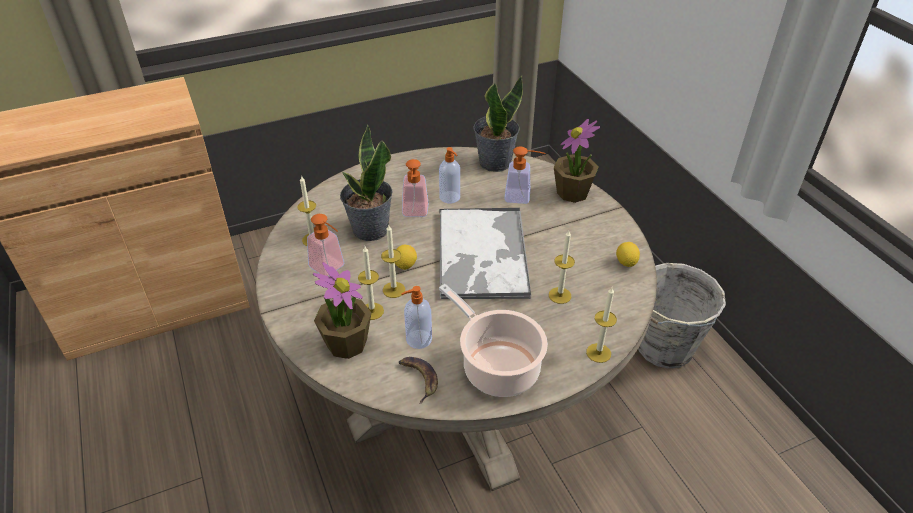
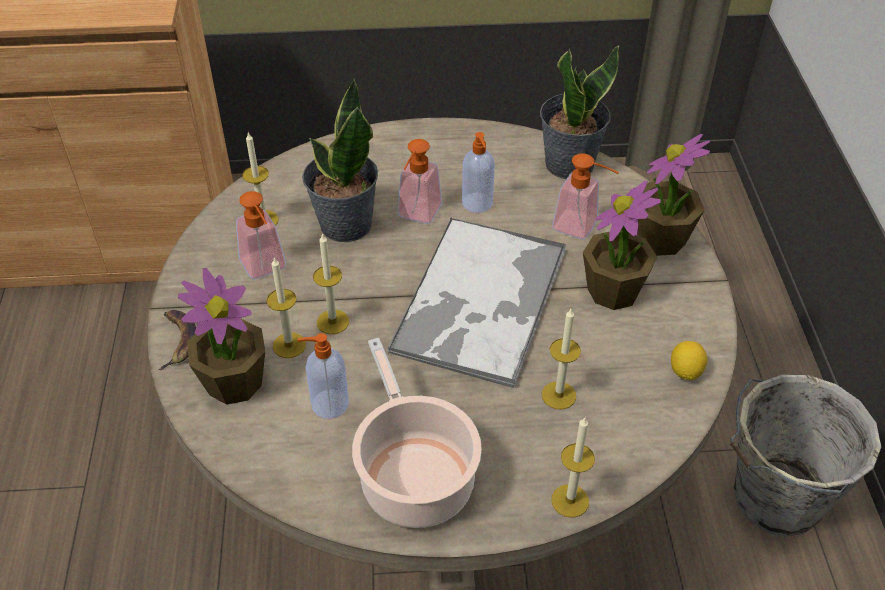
camera: 20 degrees right, 5 degrees up
(405, 265) = (366, 290): lemon -> none
(419, 378) = (302, 461): banana -> banana (178, 340)
(560, 228) = (613, 291): none -> potted plant

